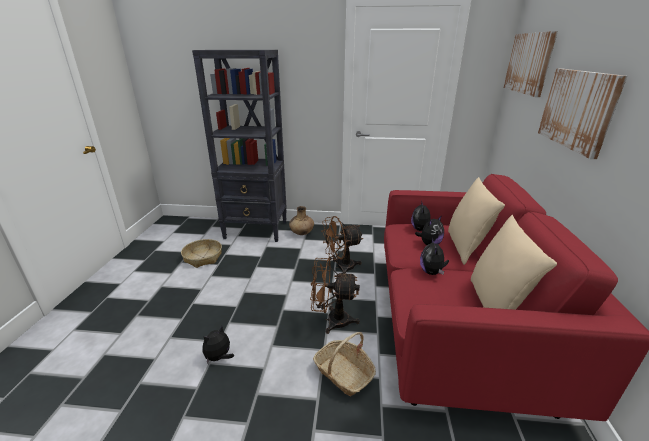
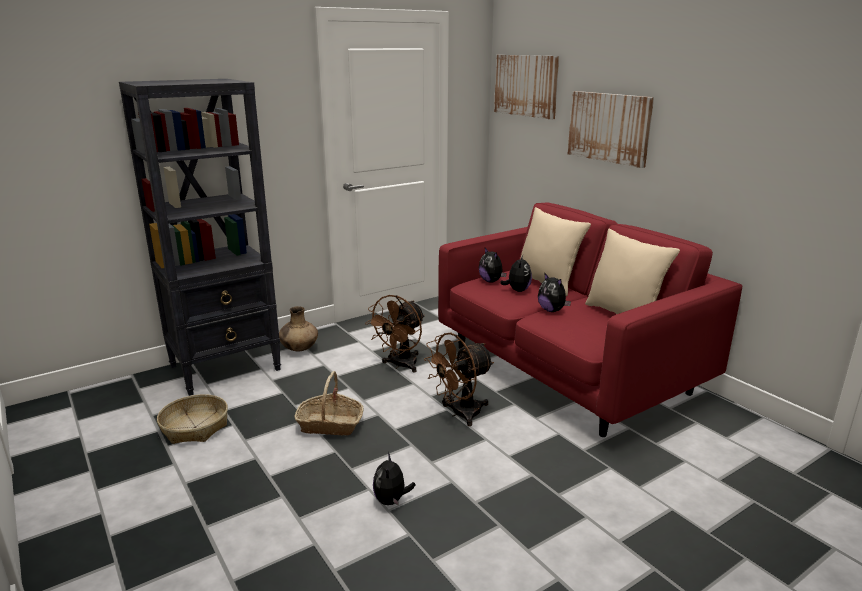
camera: 40 degrees left, 5 degrees down
(344, 373) = (527, 446): basket -> basket (330, 424)

